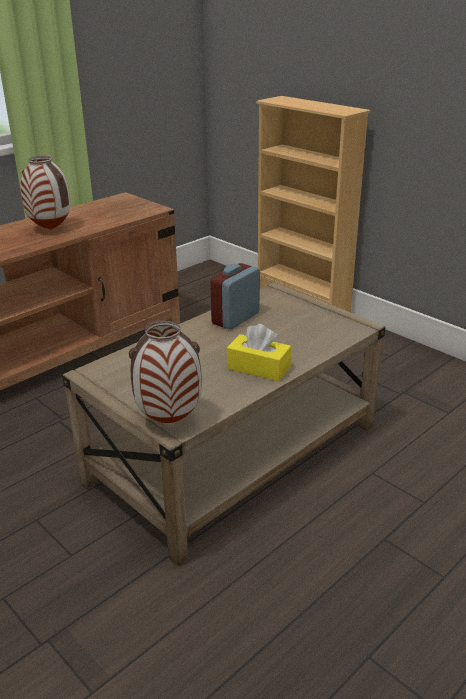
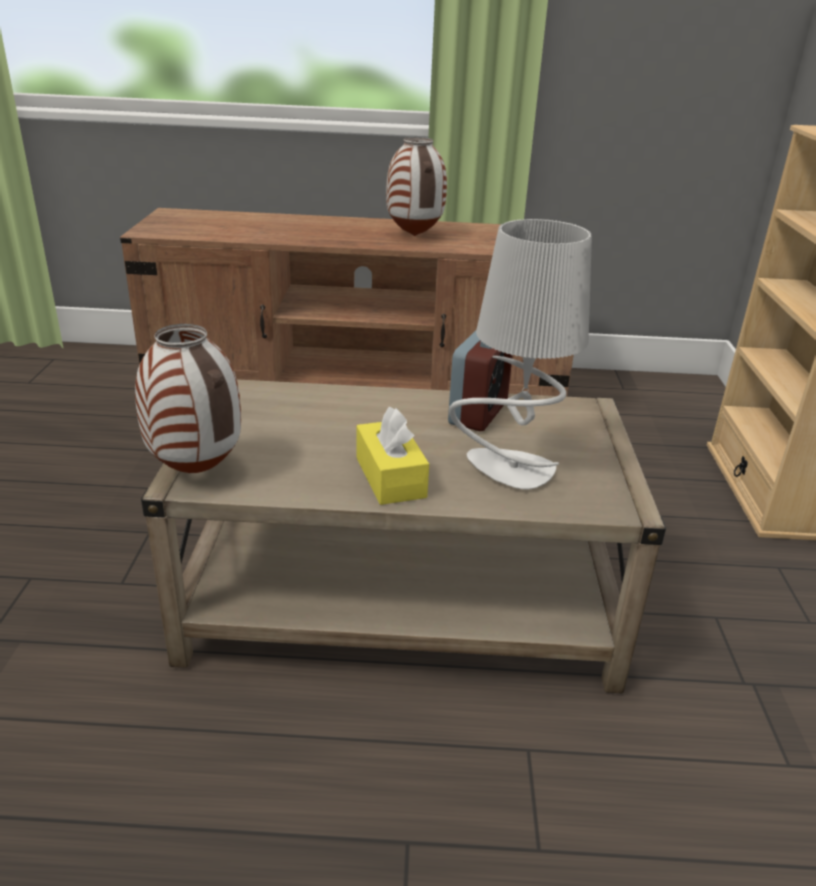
camera: 45 degrees right, 0 degrees up
(235, 318) = (478, 413): alarm clock -> alarm clock turned 120 degrees clockwise
(296, 336) = (509, 470): none -> grey table lamp

